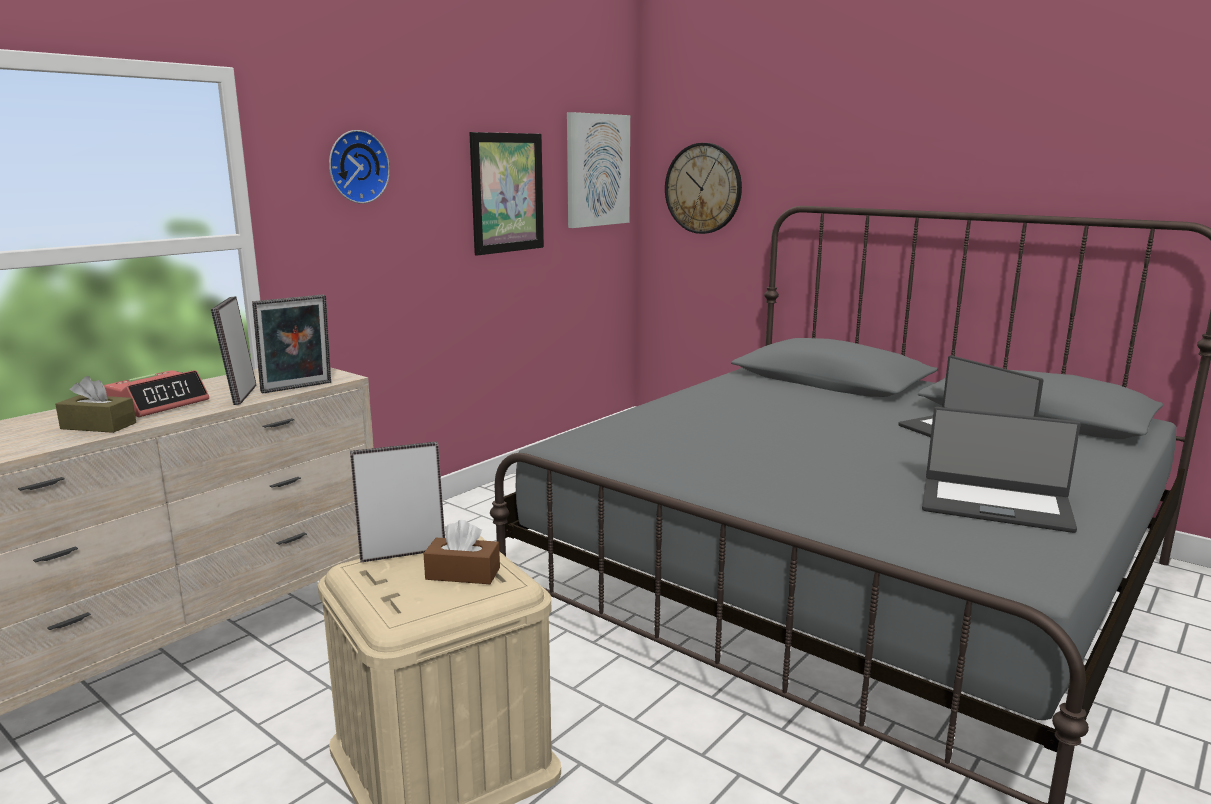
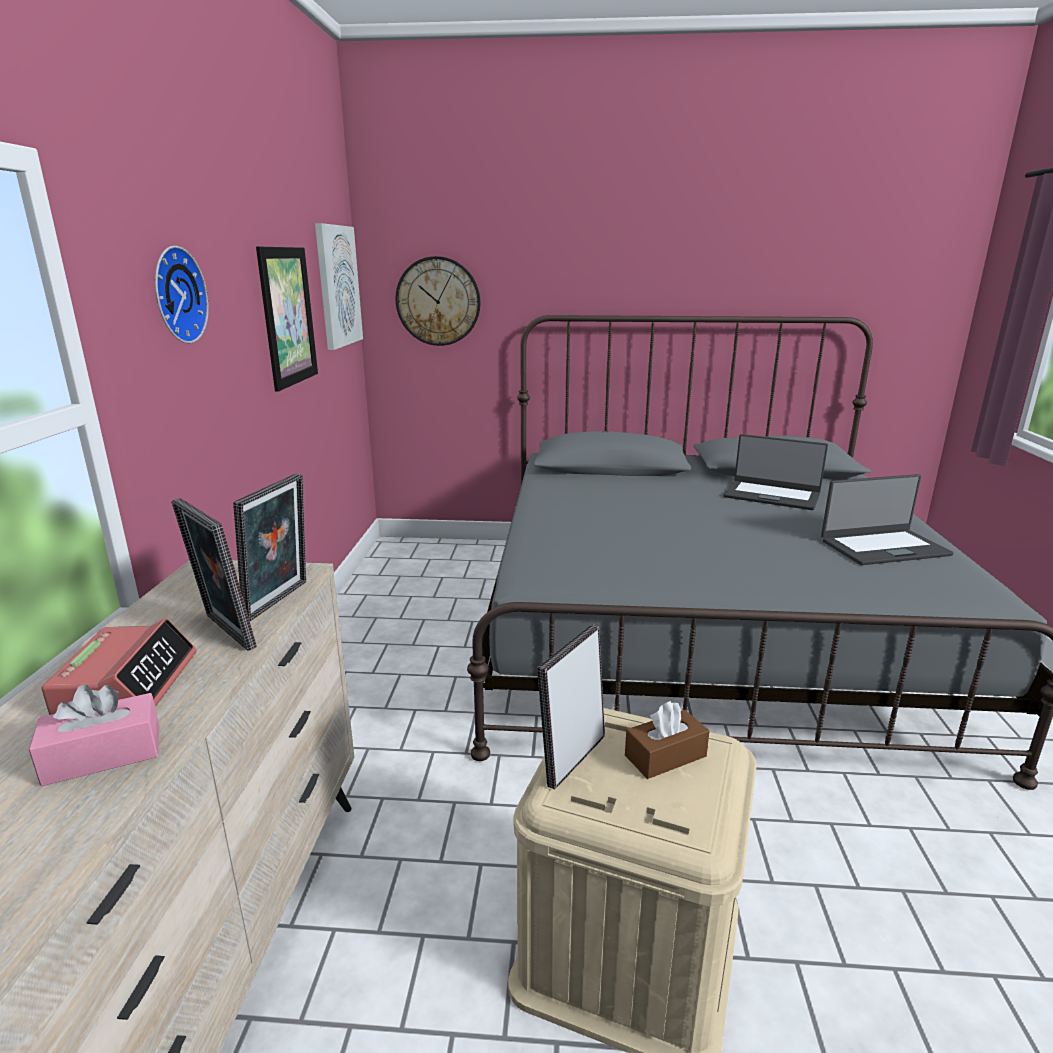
camera: 35 degrees left, 5 degrees up
(98, 426) = (103, 755): brown tissue box -> pink tissue box

